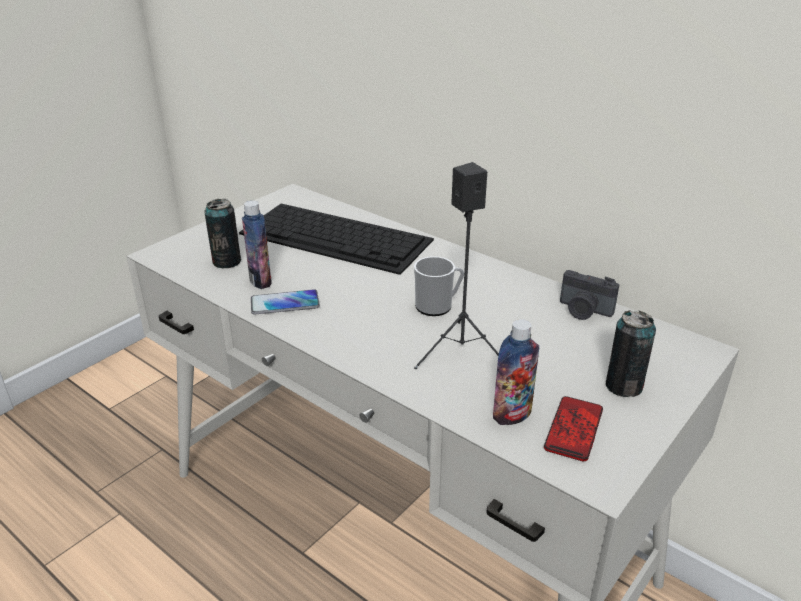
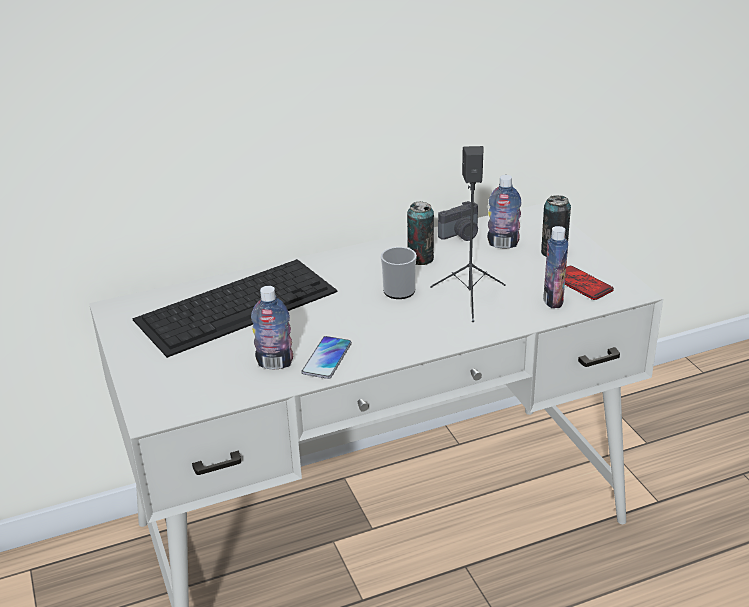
camera: 60 degrees left, 0 degrees up
(226, 261) = (217, 375): can -> can (420, 259)
(597, 343) = (503, 244): none -> bottle

